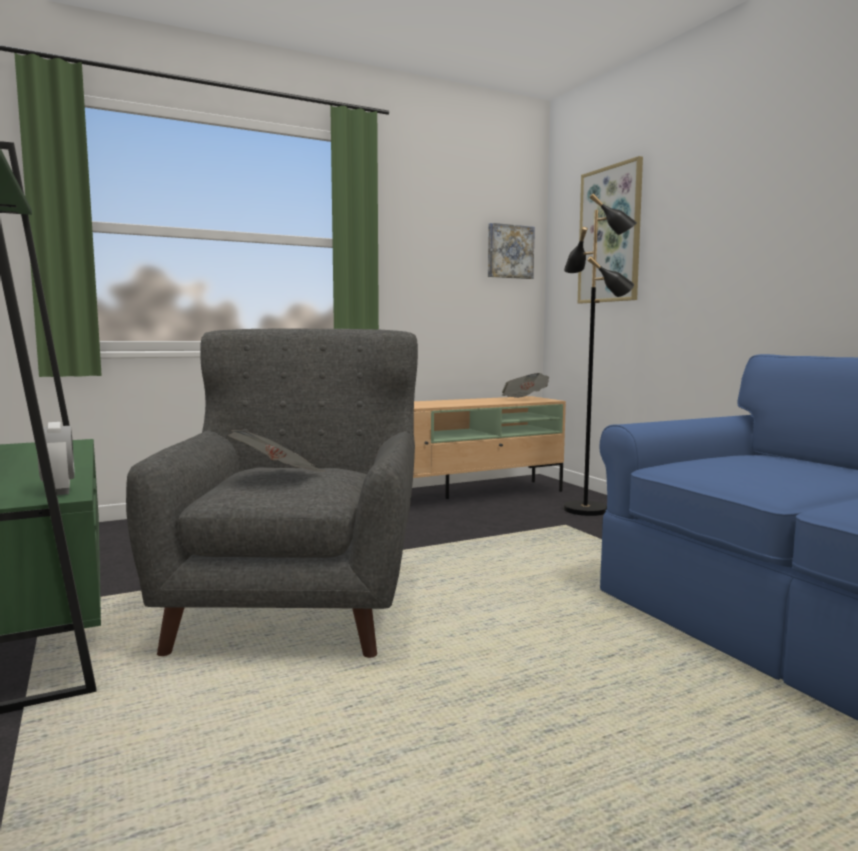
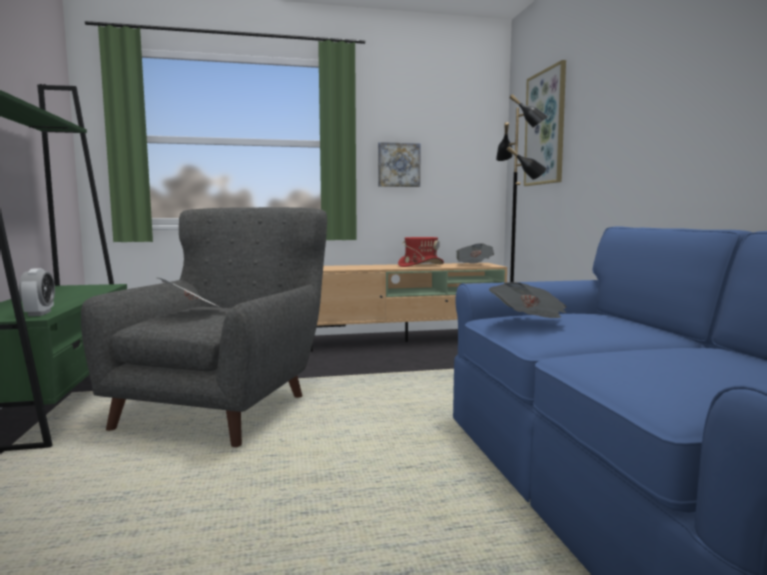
camera: 15 degrees right, 0 degrees up
(463, 401) = (420, 265): none -> red hat
(509, 252) = (473, 145): picture -> picture (398, 165)
(725, 469) = (529, 322): none -> newspaper

